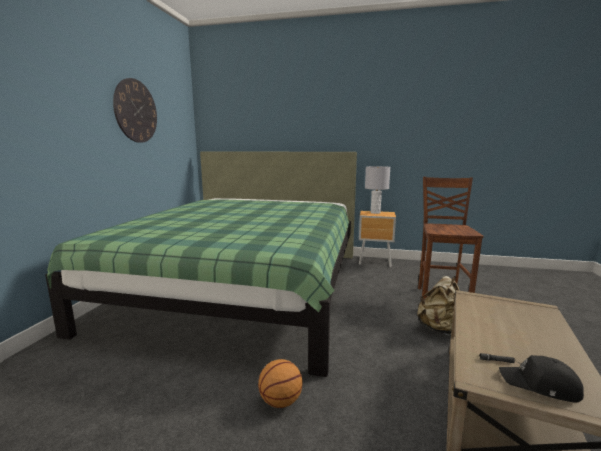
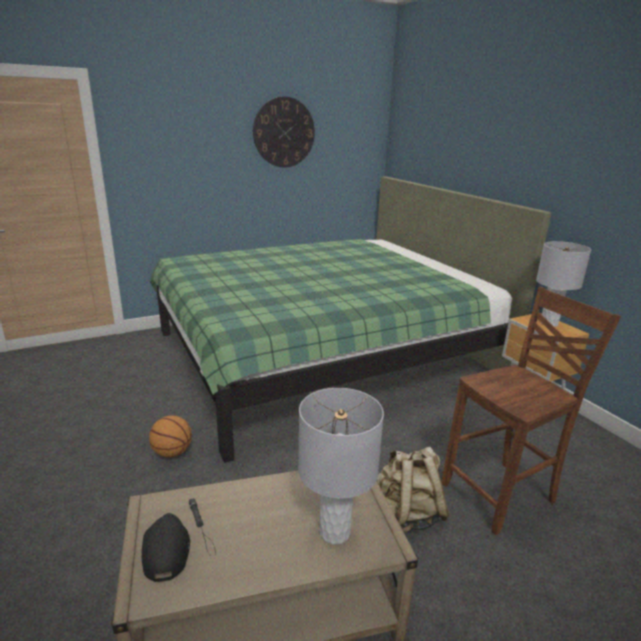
camera: 50 degrees right, 10 degrees up
(528, 318) = (335, 531): none -> grey table lamp

